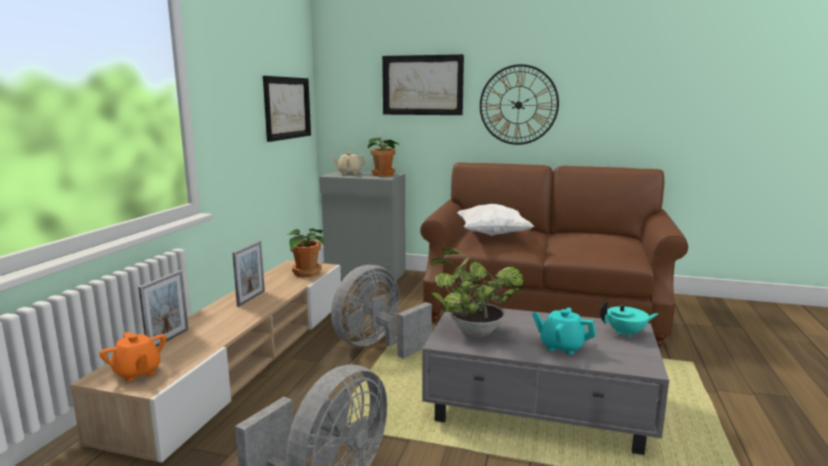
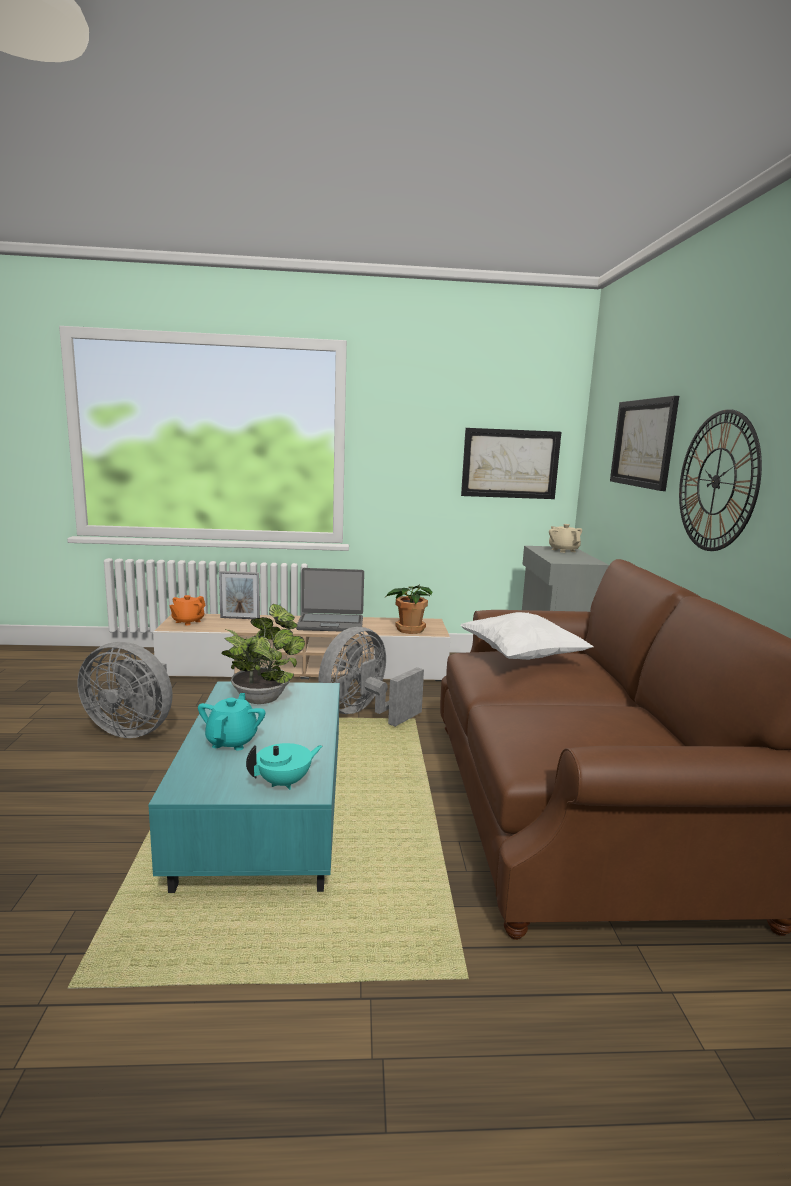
camera: 70 degrees right, 0 degrees up
(251, 298) = (330, 623): picture frame -> laptop
(377, 345) = (363, 713): grey fan -> grey fan turned 75 degrees counterclockwise
(384, 174) = (580, 559): potted plant -> none
(540, 407) = (263, 816): grey coffee table -> turquoise coffee table
(626, 333) = (285, 782): turquoise teapot -> turquoise teapot turned 105 degrees counterclockwise

